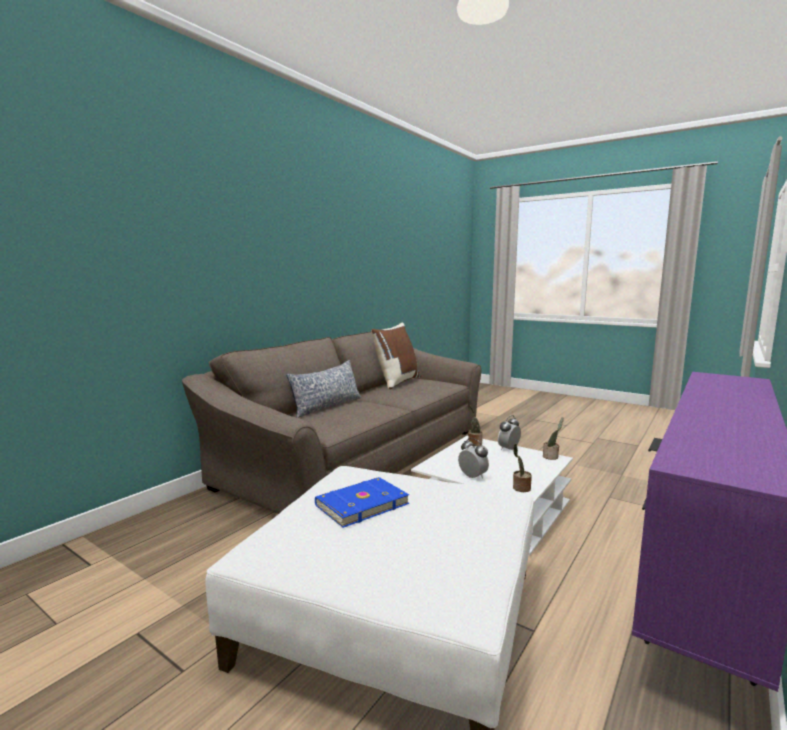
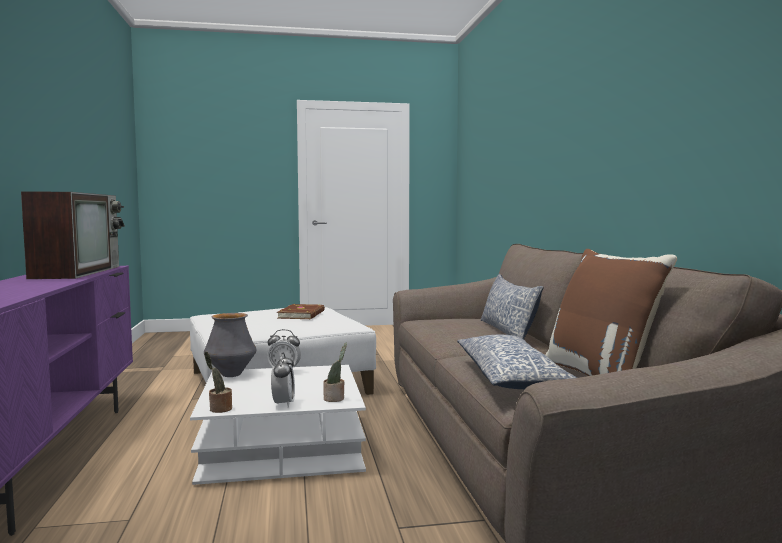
camera: 135 degrees right, 5 degrees down
(360, 504) = (302, 314): blue book -> brown book
(427, 389) = (510, 378): none -> pillow
(520, 488) = (231, 375): potted plant -> vase
(713, 442) = (77, 272): none -> television

